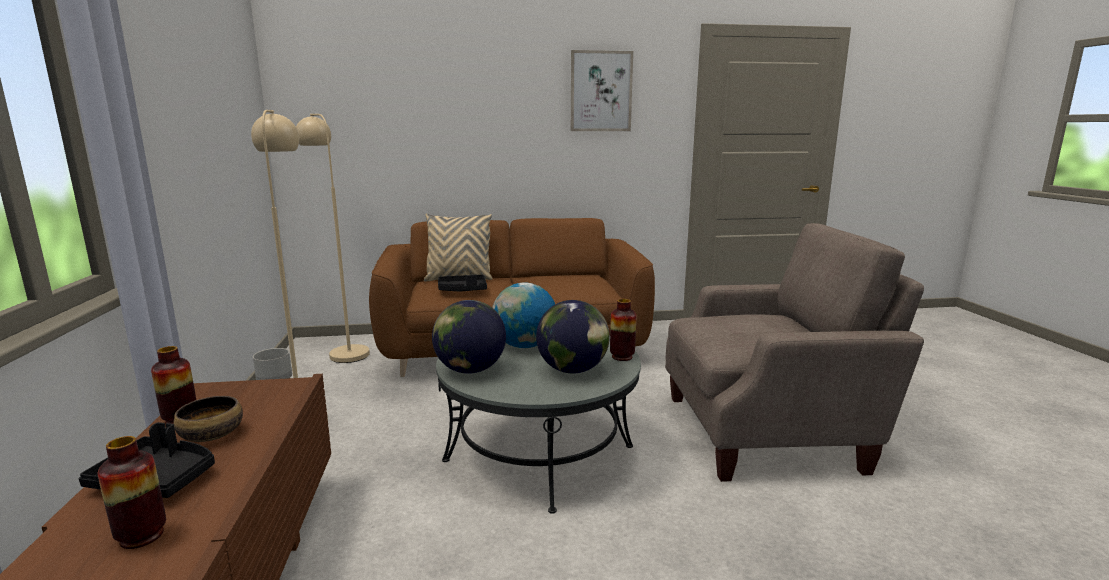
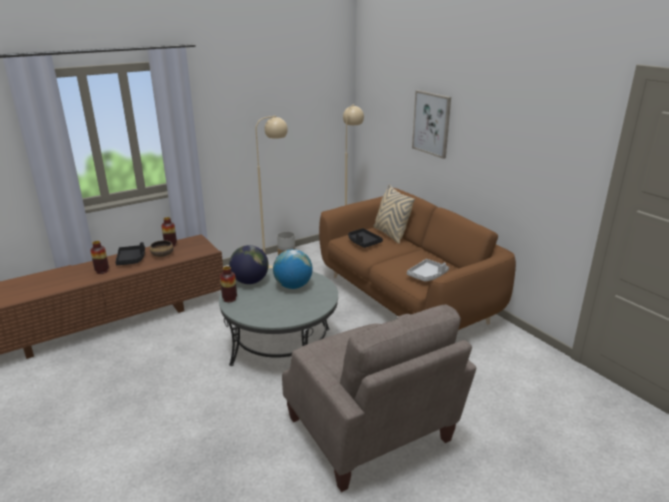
camera: 65 degrees right, 10 degrees up
(573, 370) = (267, 307): globe -> none
(588, 283) = (427, 275): none -> grey tray
(601, 91) = (529, 119): picture -> picture (431, 123)
(622, 357) = (298, 318): vase -> vase (229, 299)

